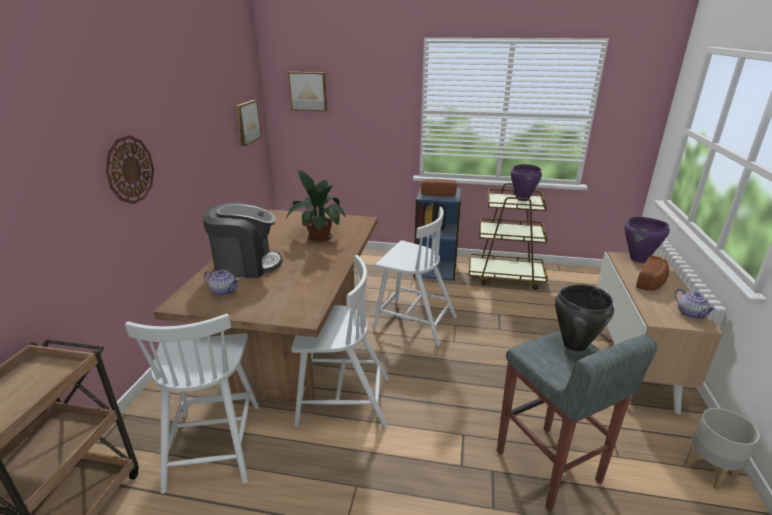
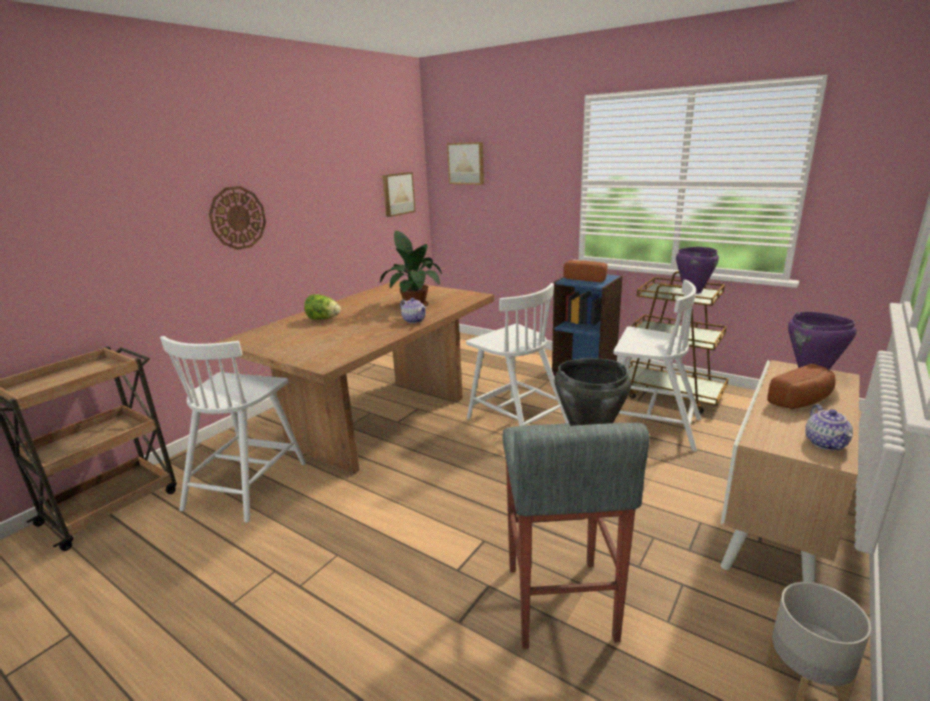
camera: 25 degrees right, 5 degrees down
(224, 291) = (282, 336): teapot -> teapot (414, 320)
(246, 265) = (324, 319): coffee machine -> lettuce
(342, 400) = (383, 477): white chair -> white chair (650, 426)

